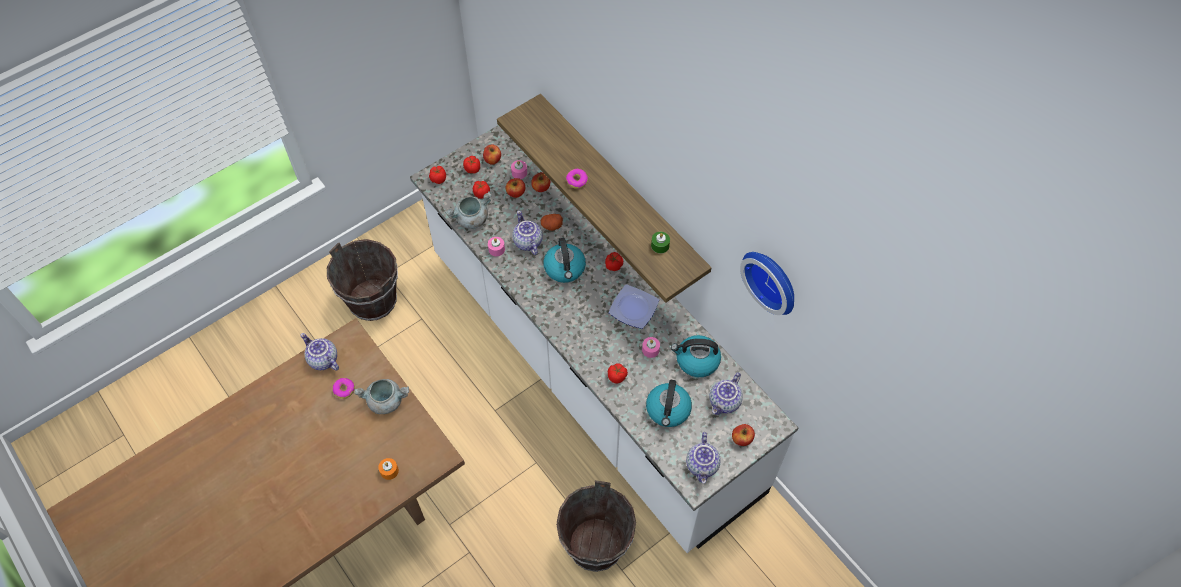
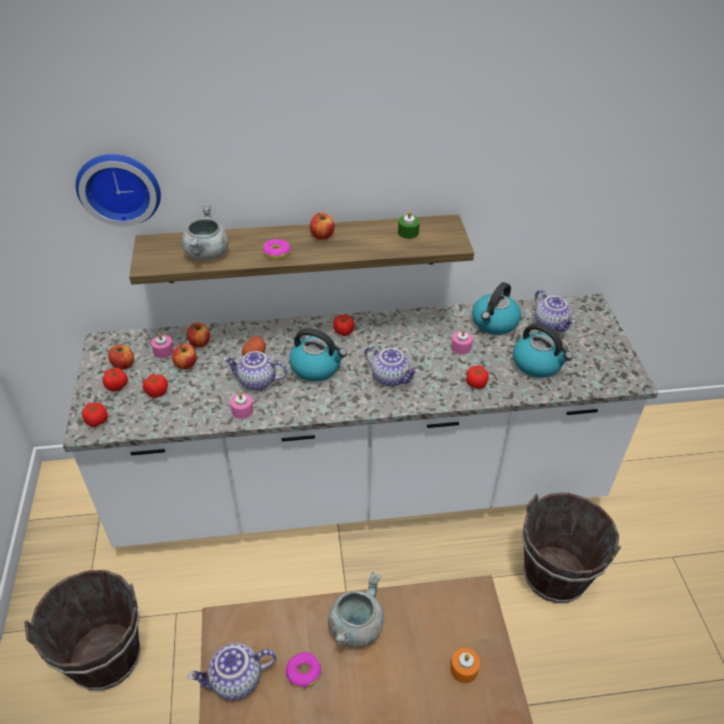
camera: 60 degrees left, 15 degrees down
(471, 219) = (182, 415): grey cooking pot -> grey cooking pot (207, 254)
(634, 309) = (406, 339): plate -> none
(703, 465) = (613, 366): teapot -> teapot (391, 377)
(742, 439) = (596, 330): apple -> apple (322, 235)
(772, 279) = (552, 137): wall clock -> wall clock (119, 187)

